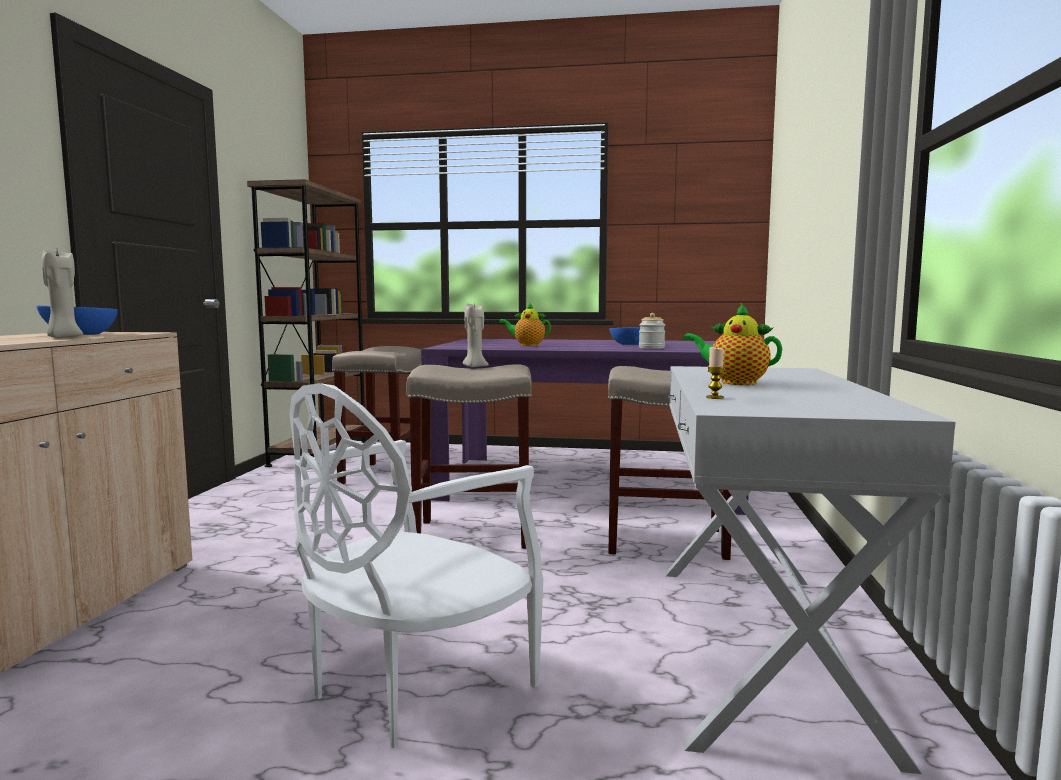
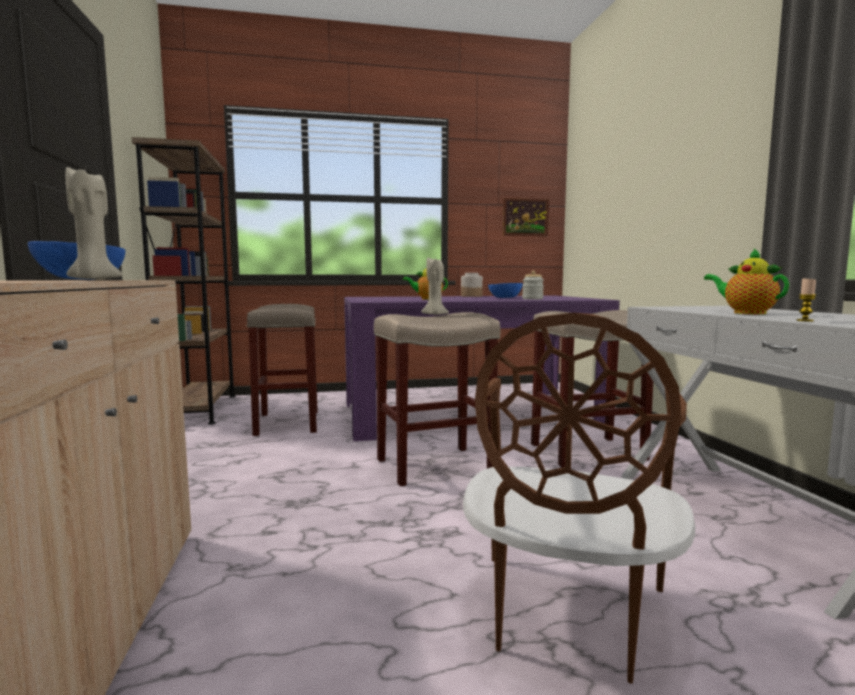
camera: 20 degrees left, 0 degrees up
(413, 685) = (566, 614): white chair -> brown chair
(607, 341) = (471, 296): none -> jar
(710, 238) = (525, 217): none -> picture
(734, 382) = (745, 313): teapot -> teapot turned 45 degrees clockwise

